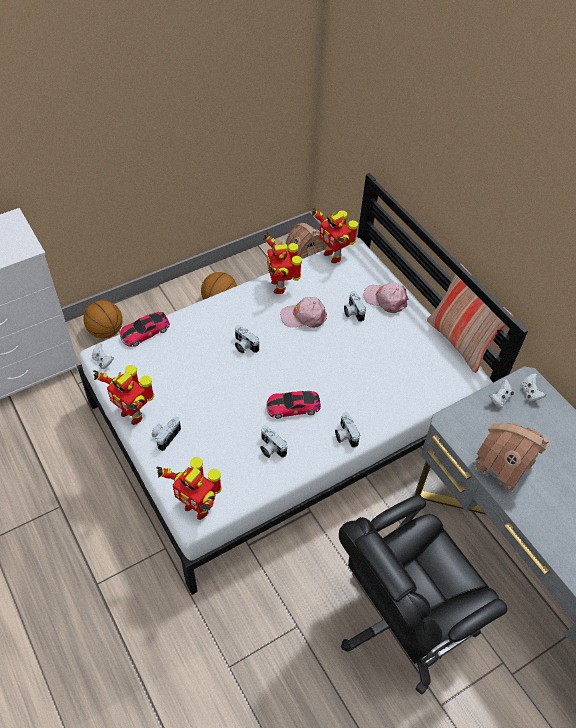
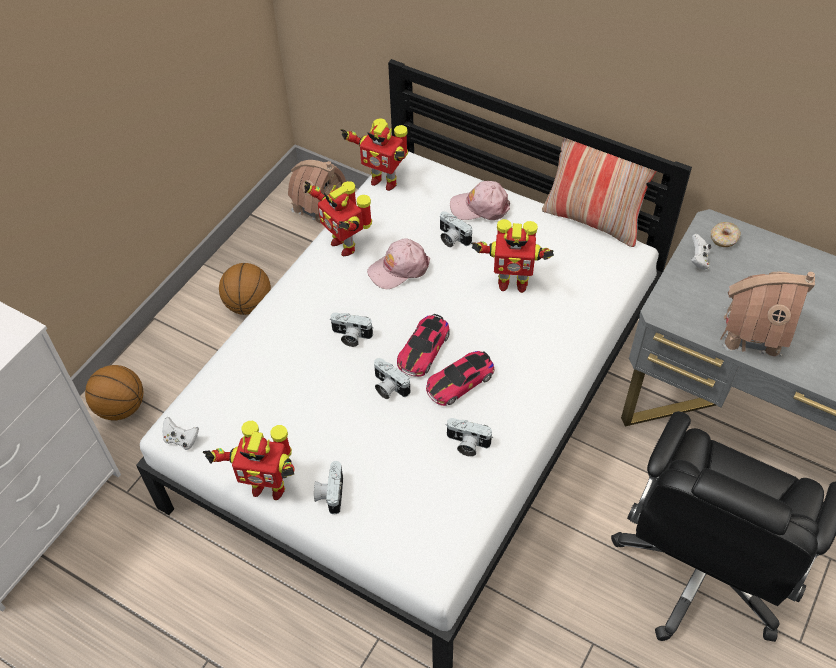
camera: 25 degrees left, 0 degrees up
(145, 332) = (212, 377): toy car -> toy car (424, 349)
(197, 507) = (428, 559): toy robot -> toy robot (511, 283)
(344, 435) = (541, 386): camera -> camera (388, 387)
(530, 393) = (724, 238): white game controller -> donut

